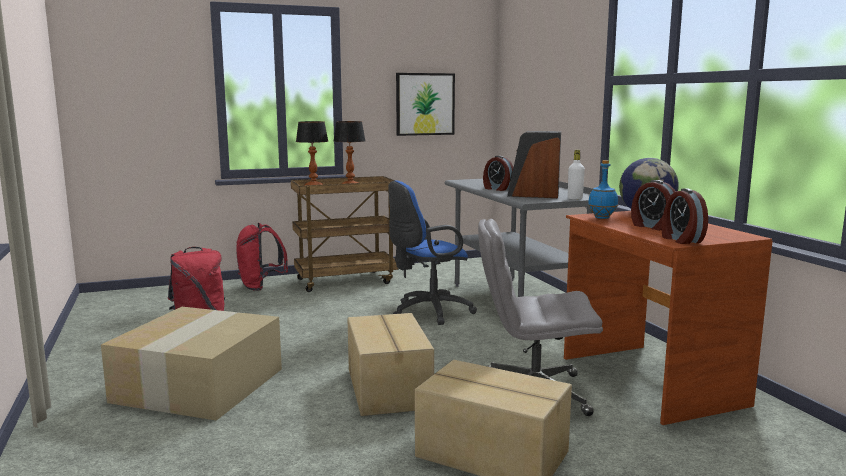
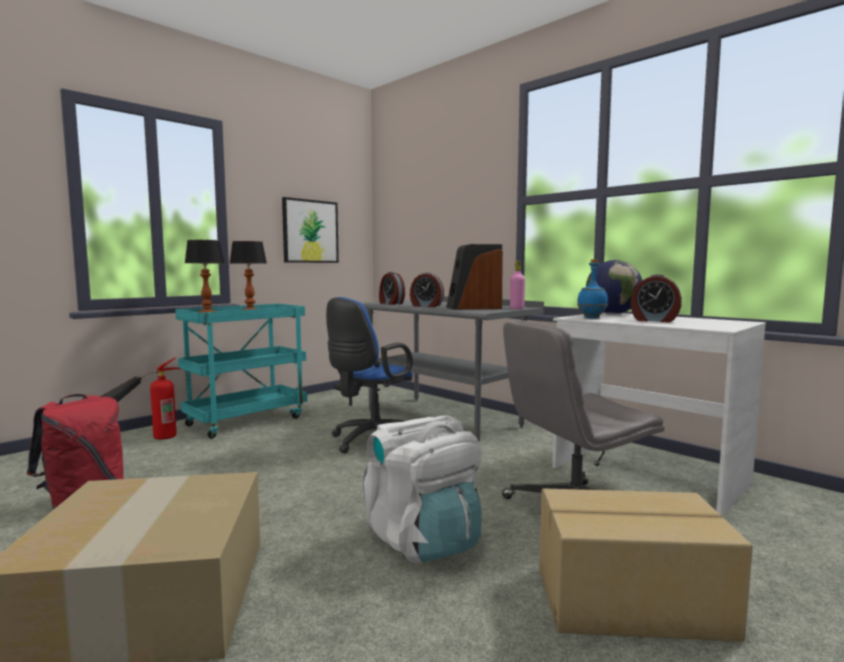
camera: 25 degrees left, 5 degrees down
(261, 287) = (143, 441): red backpack -> fire extinguisher
(346, 281) = (247, 420): brown cart -> turquoise cart
(390, 388) = (423, 539): cardboard box -> white backpack
(575, 198) = (517, 308): white bottle -> pink bottle
(648, 380) = (647, 475): brown desk -> white desk
(681, 240) = (714, 326): alarm clock -> alarm clock (390, 303)

